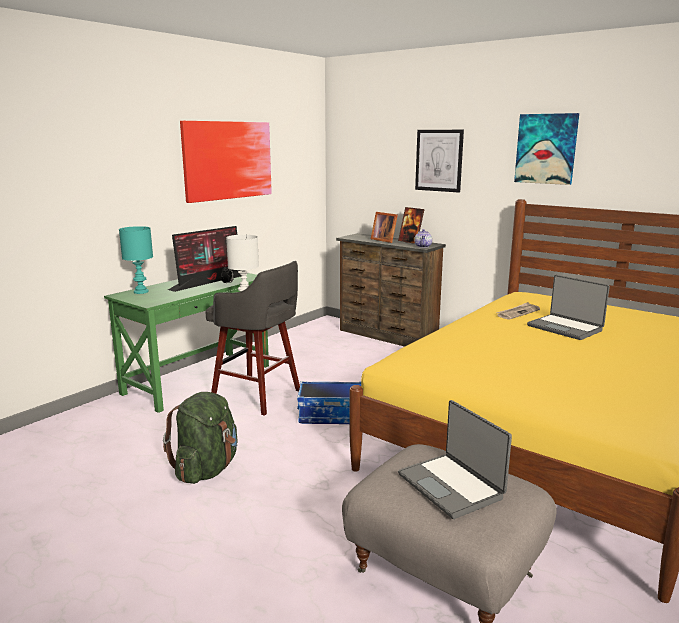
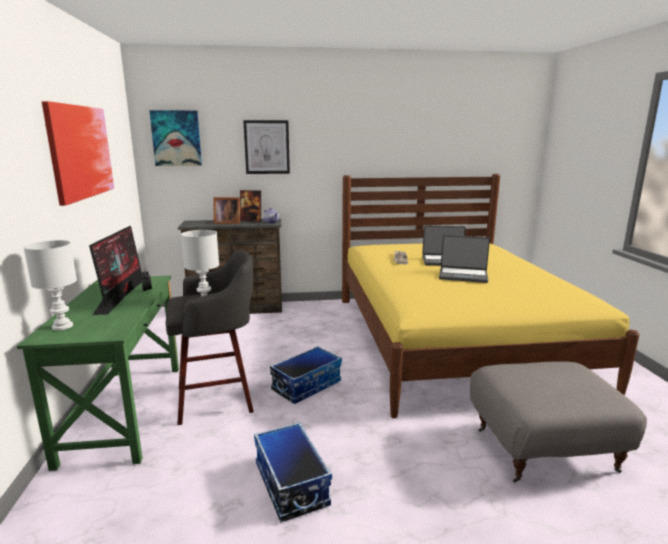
camera: 45 degrees left, 0 degrees up
(140, 292) = (61, 326): turquoise table lamp -> white table lamp
(207, 469) = (290, 484): green backpack -> storage box
(451, 486) = (558, 381): laptop -> laptop (463, 275)
(546, 149) = (358, 135): picture -> picture (176, 138)

